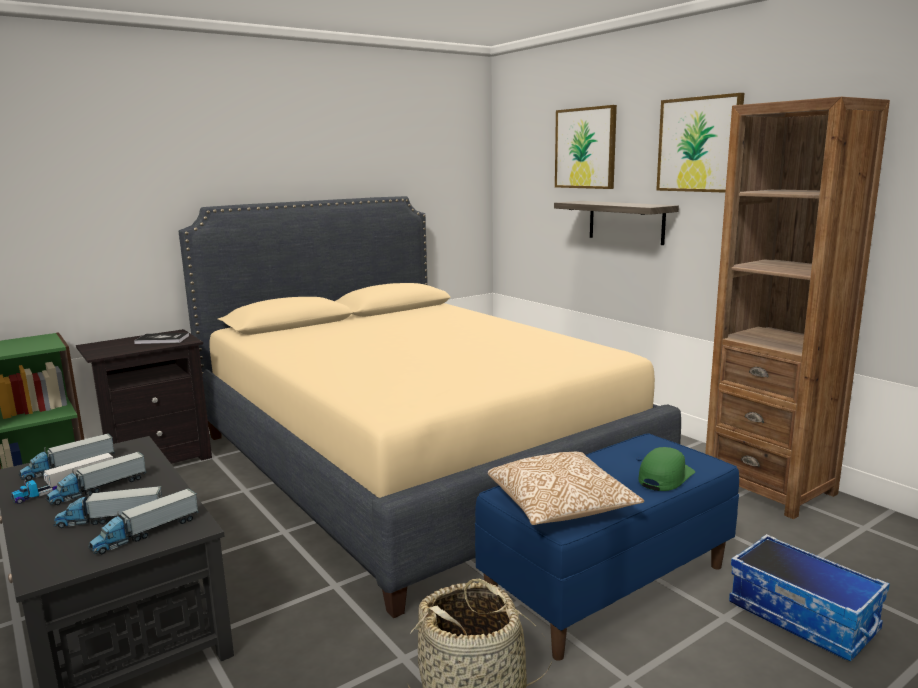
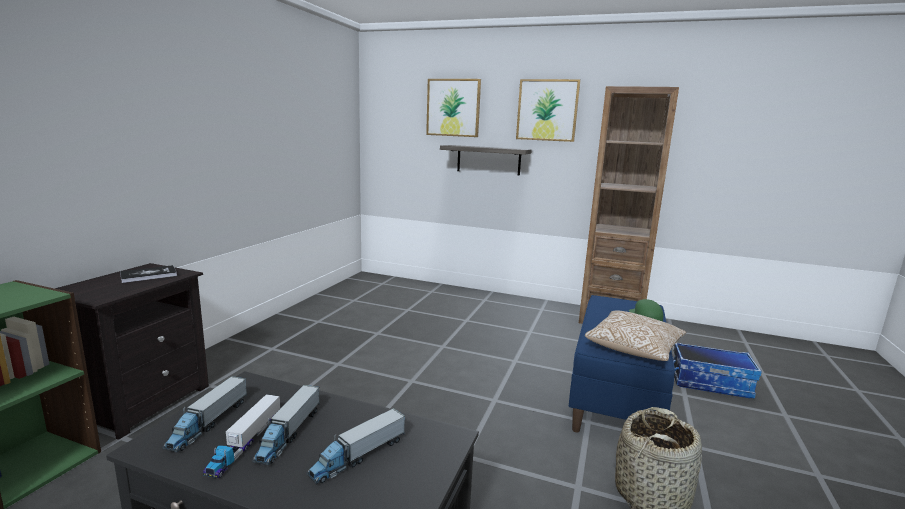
camera: 35 degrees left, 0 degrees up
(146, 533) = (418, 456): toy truck -> none
(413, 462) = (397, 349): beige bed -> none

